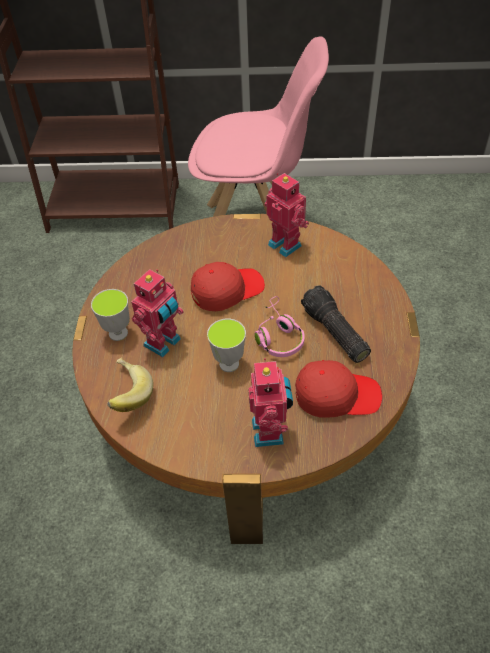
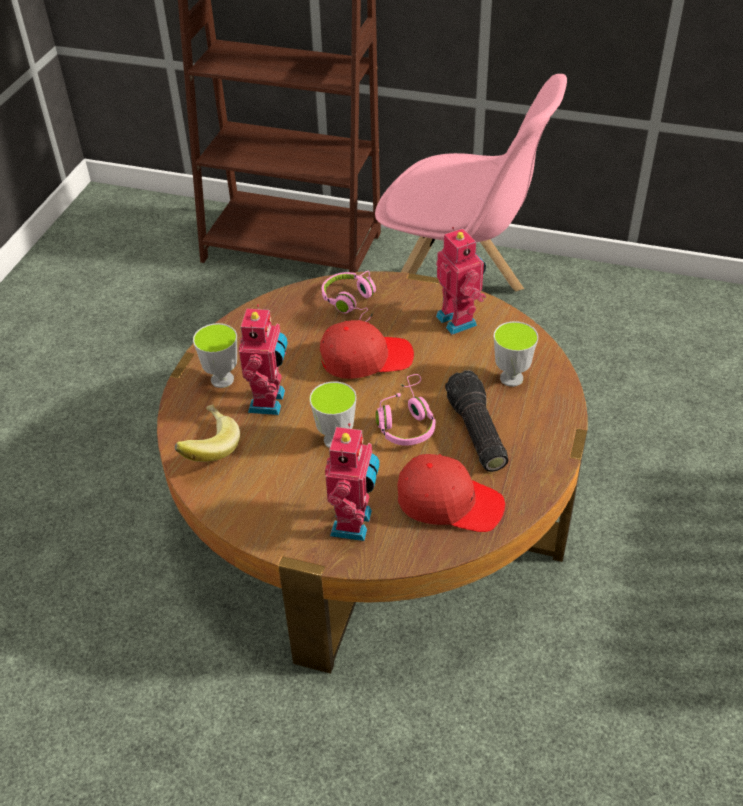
camera: 15 degrees right, 5 degrees down
(164, 343) = (270, 401): toy robot -> toy robot turned 45 degrees counterclockwise
(199, 248) = (352, 304): none -> pink headphones
(343, 283) = (511, 378): none -> cup

